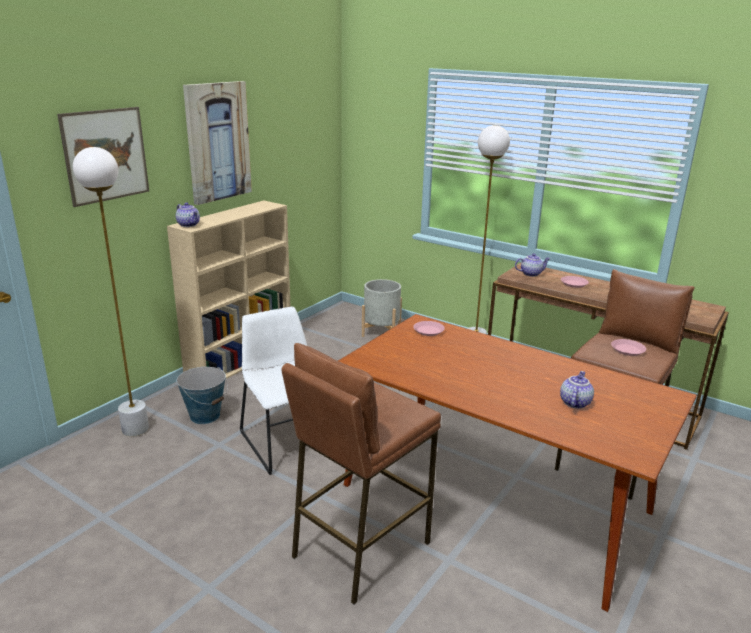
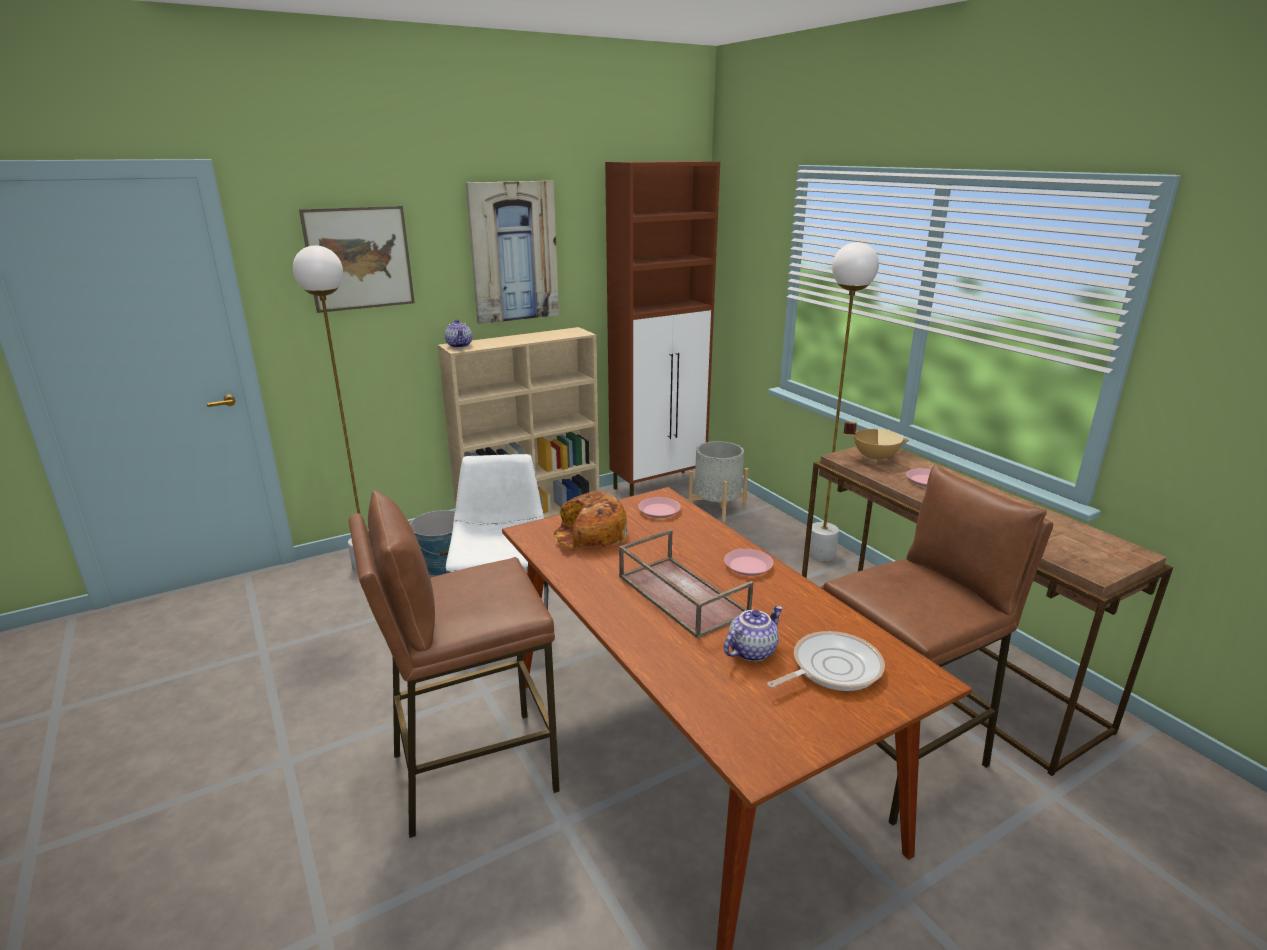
camera: 25 degrees right, 0 degrees up
(325, 322) = (659, 485): none -> brown cabinet
(400, 355) = (589, 534): none -> bread
(500, 380) = (680, 595): none -> brown tray
(531, 274) = (874, 458): teapot -> beige cooking pot
(624, 401) = (831, 668): none -> frying pan
(627, 350) = (919, 592): pink plate -> pink plate (748, 566)

